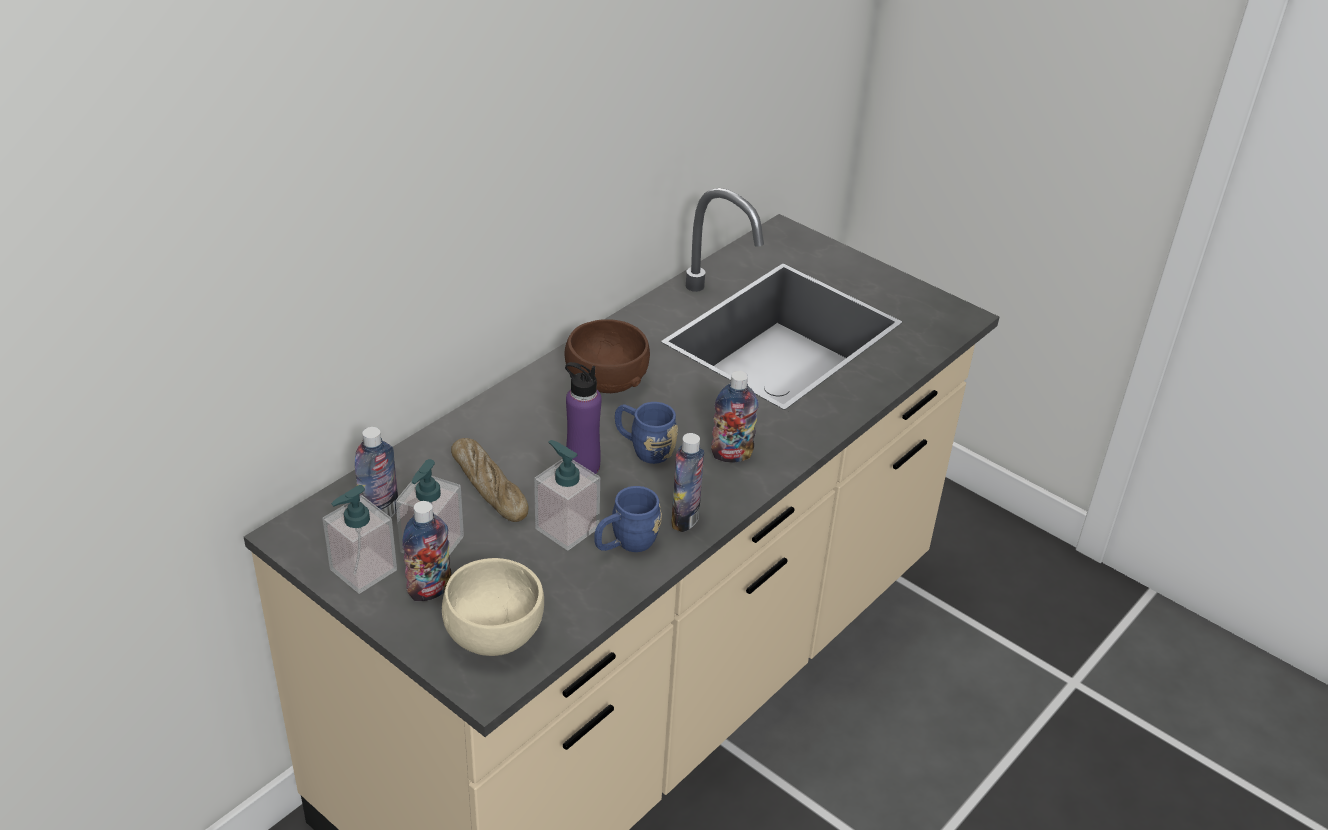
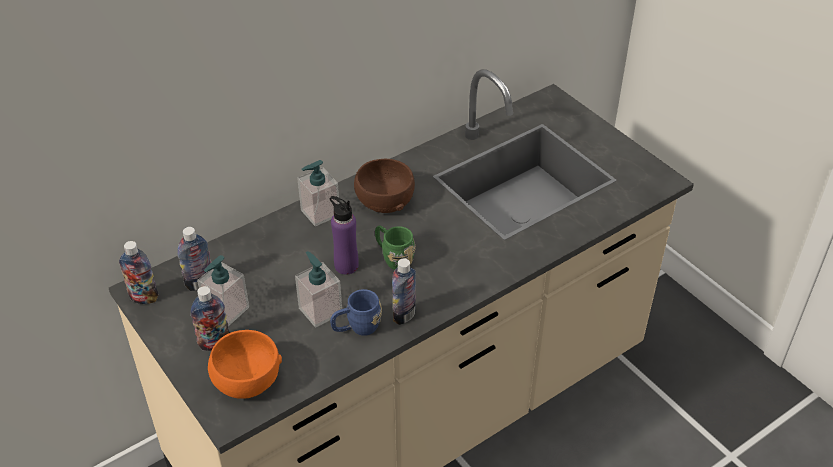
camera: 15 degrees right, 5 degrees up
(363, 570) = (176, 322): soap dispenser -> soap dispenser (320, 213)
(489, 487) = (278, 273): bread -> none
(494, 632) = (247, 380): beige bowl -> orange bowl
(644, 448) = (393, 257): blue mug -> green mug
(731, 455) = (453, 270): bottle -> bottle (144, 298)

